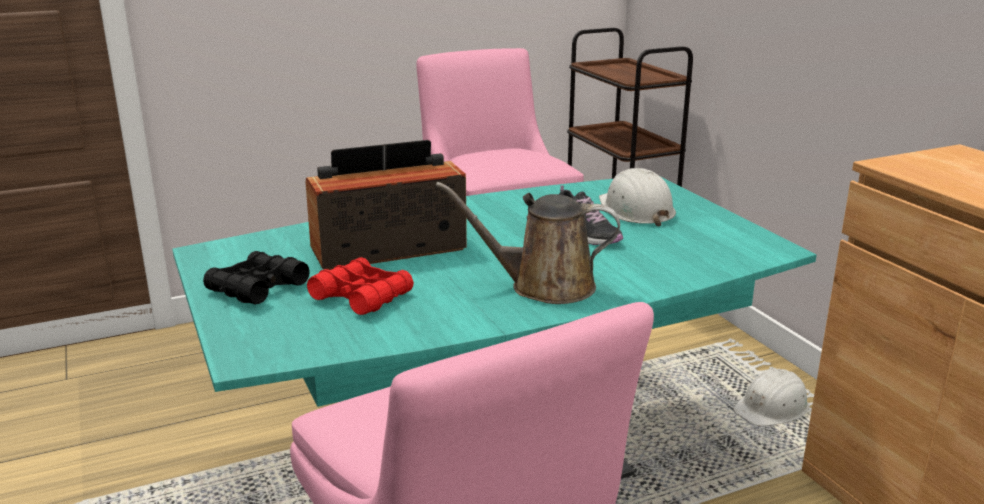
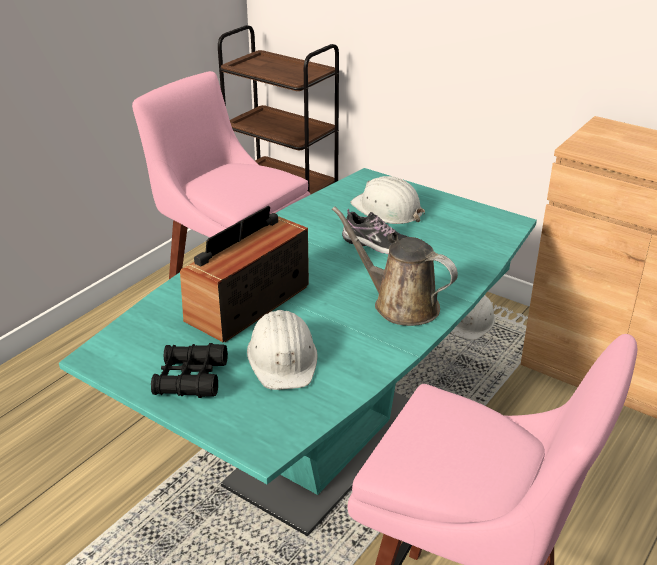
camera: 30 degrees left, 10 degrees up
(362, 296) = (283, 358): red binoculars -> white hard hat
(543, 286) = (400, 304): brown watering can -> brown watering can turned 60 degrees clockwise

